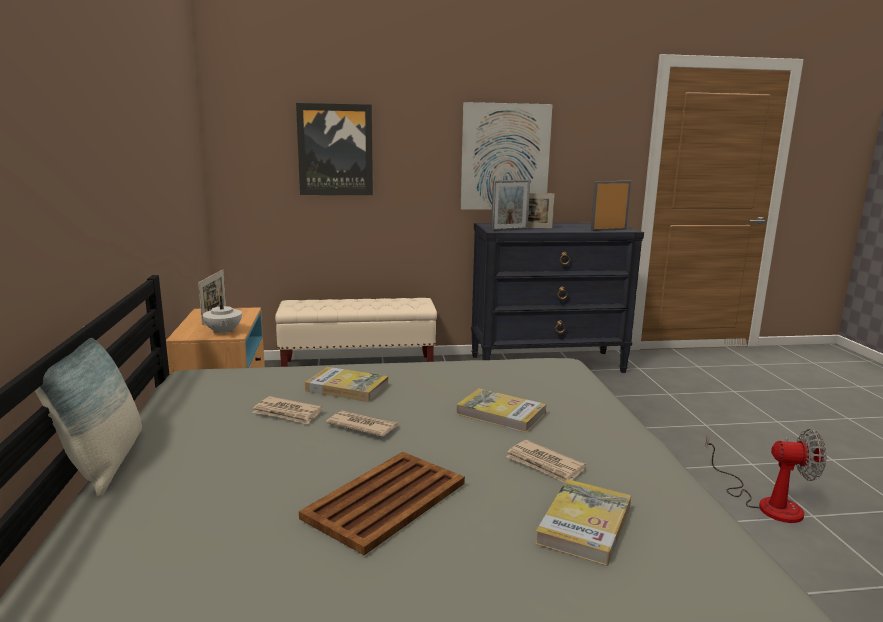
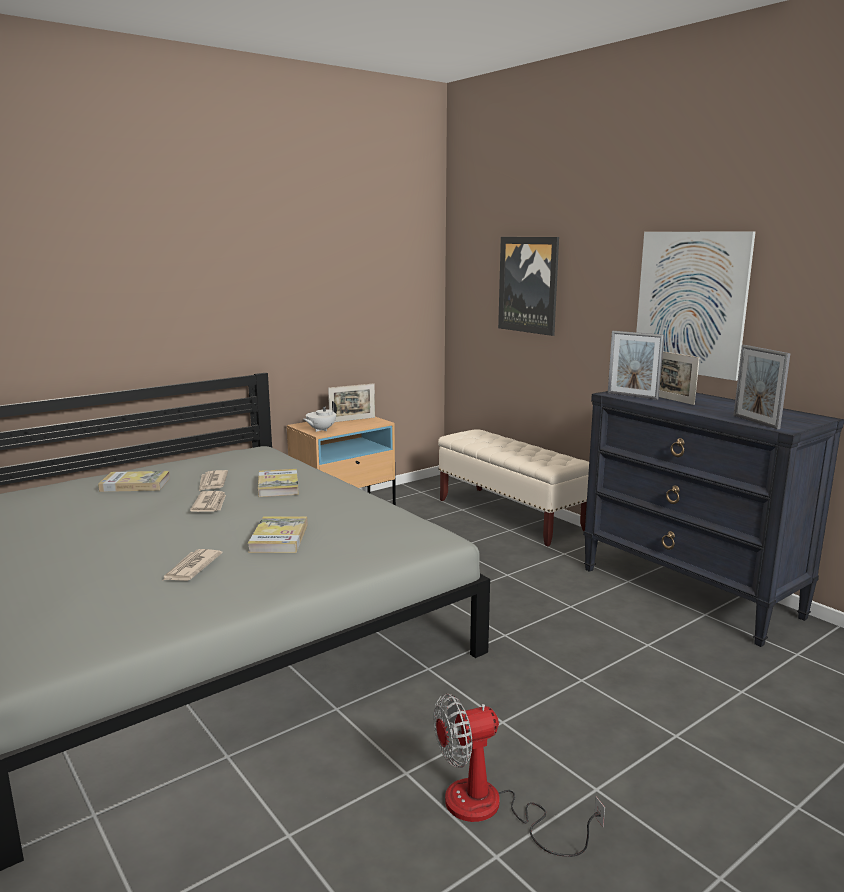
camera: 60 degrees right, 0 degrees up
(104, 463) = (120, 470): pillow -> none
(384, 501) = (104, 534): brown tray -> none
(584, 525) = (97, 594): book -> book (135, 484)
(608, 230) = (755, 422): picture frame -> picture frame turned 150 degrees counterclockwise
(766, 503) = (491, 810): fan -> fan turned 90 degrees clockwise

